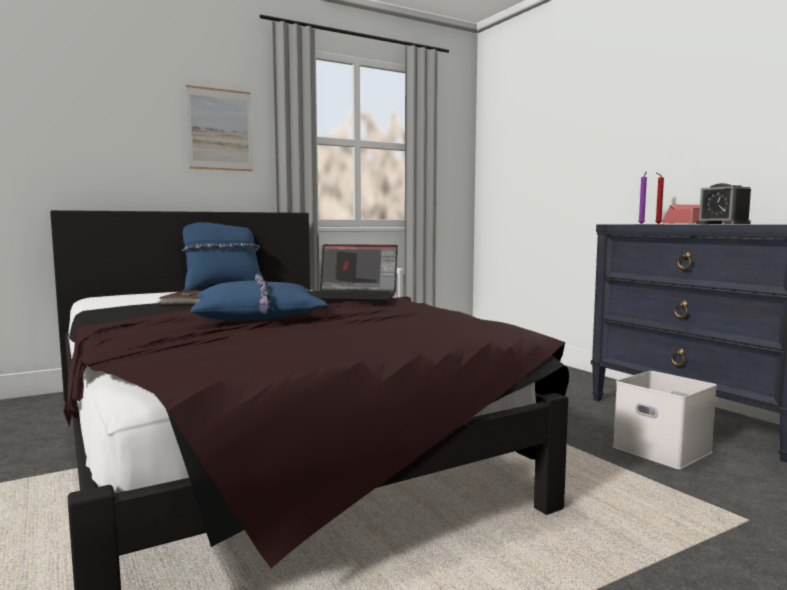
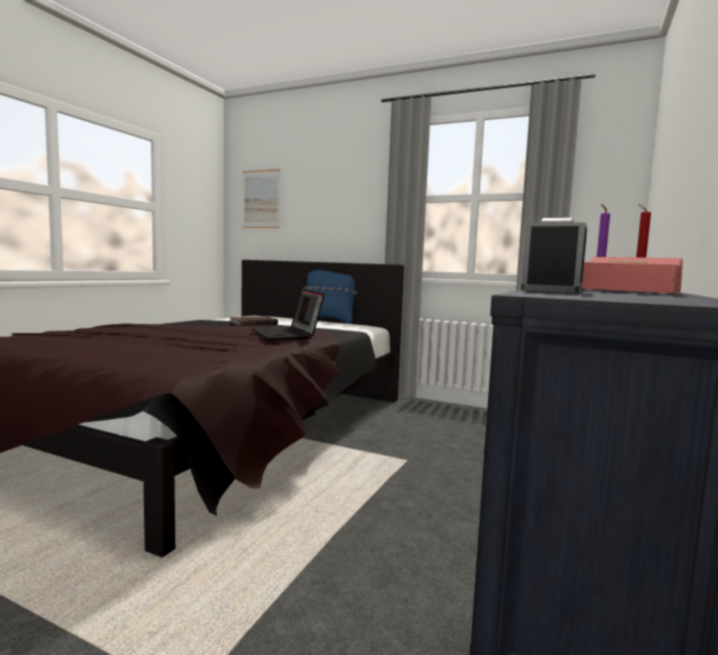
camera: 55 degrees right, 0 degrees up
(220, 129) = (355, 198): picture -> picture (261, 199)
(258, 316) = (180, 333): blue pillow -> none
(664, 449) = (390, 603): white storage box -> none

